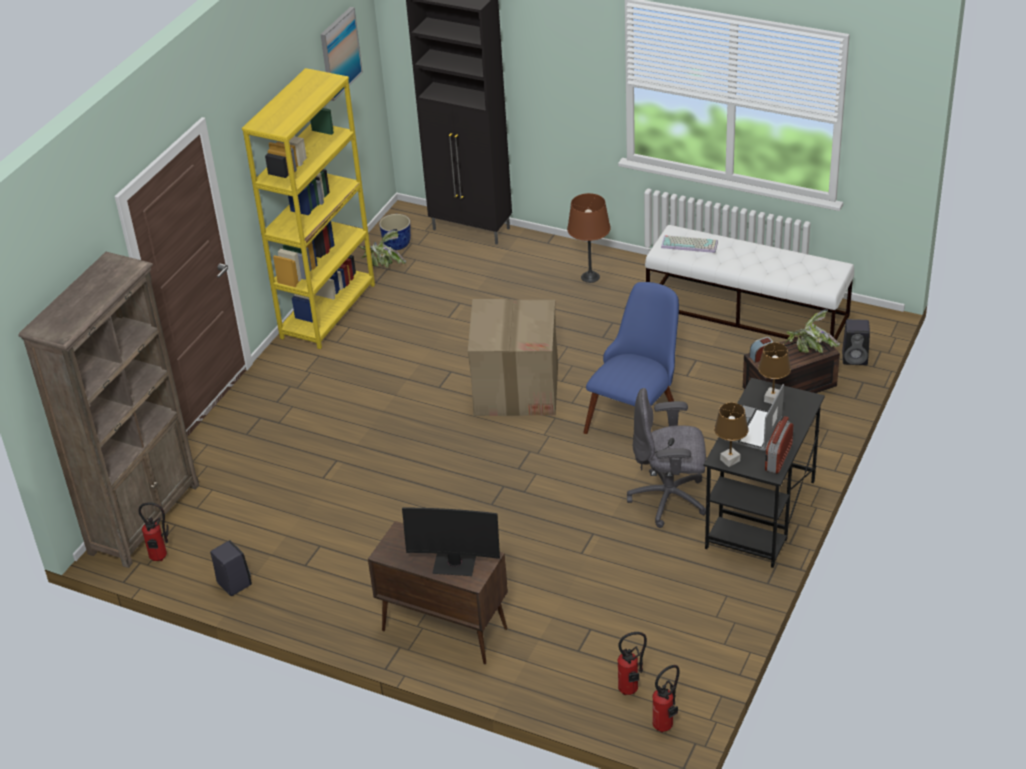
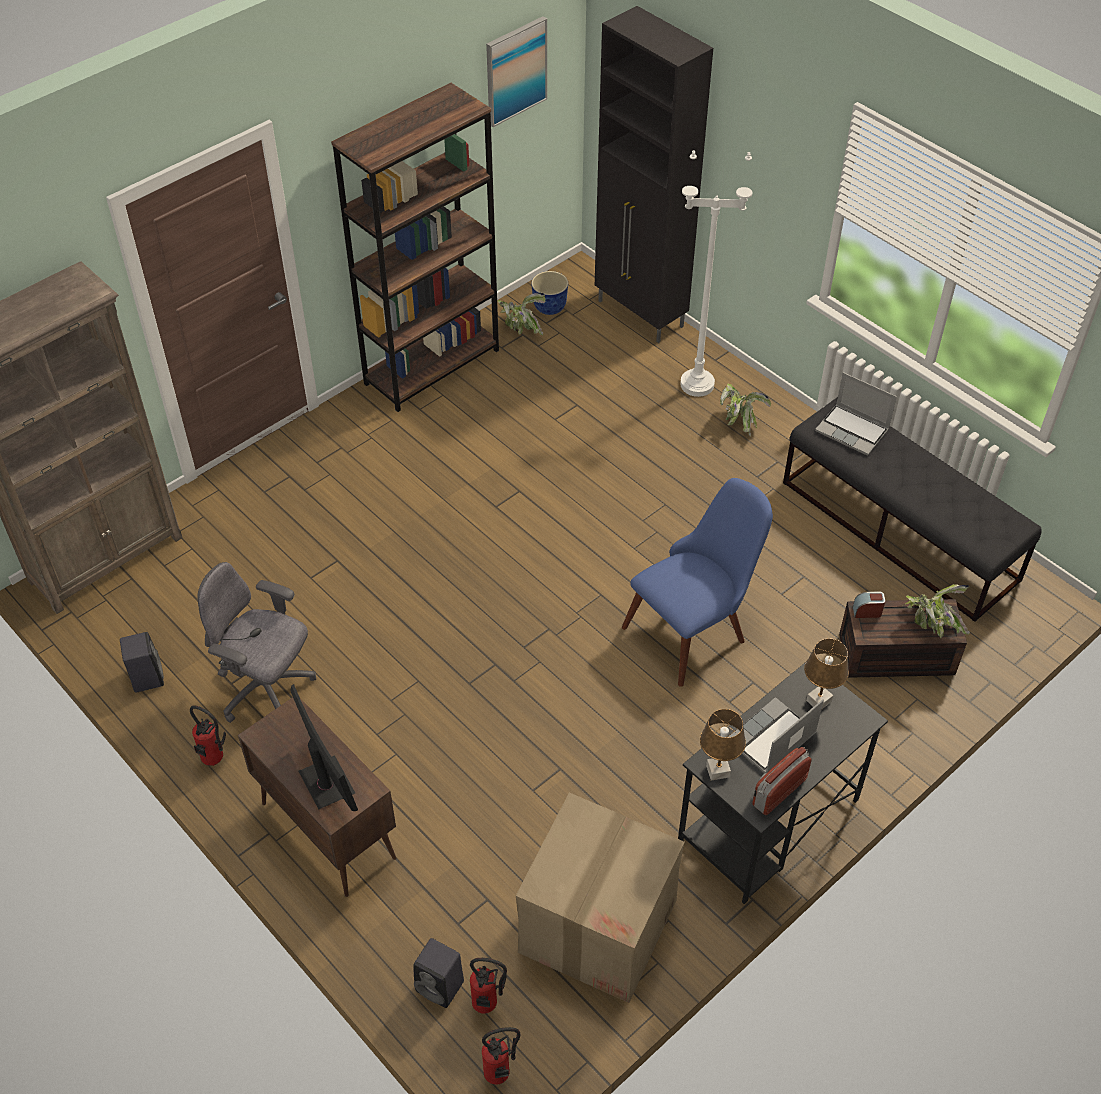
camera: 20 degrees right, 10 degrees up
(161, 558) = (94, 615): fire extinguisher -> fire extinguisher (215, 761)
(328, 311) = (432, 367): yellow bookcase -> brown bookcase
(455, 564) = (326, 783): monitor -> monitor turned 150 degrees counterclockwise
(516, 388) = (578, 539): cardboard box -> cardboard box (598, 925)
(544, 262) = (697, 384): none -> white floor lamp
(590, 277) = (739, 421): brown table lamp -> potted plant
(670, 499) = (672, 757): grey office chair -> grey office chair (266, 689)
(690, 244) = (853, 431): keyboard -> laptop
(747, 311) = (899, 531): white bench -> black bench
(855, 358) = (999, 644): black speaker -> black speaker (441, 986)

